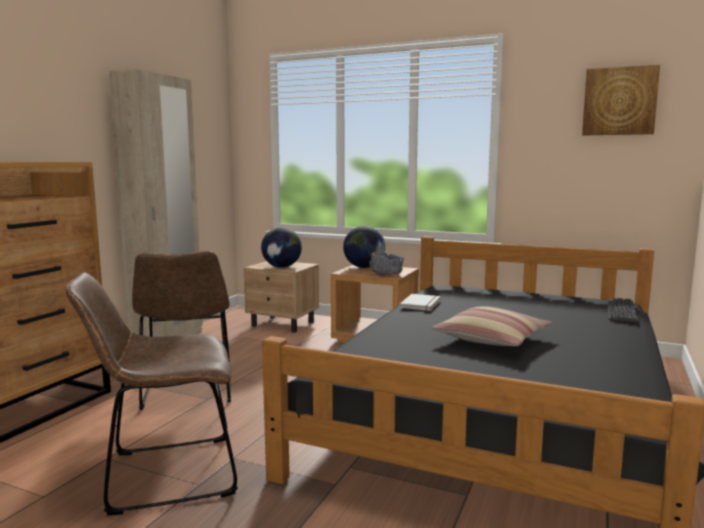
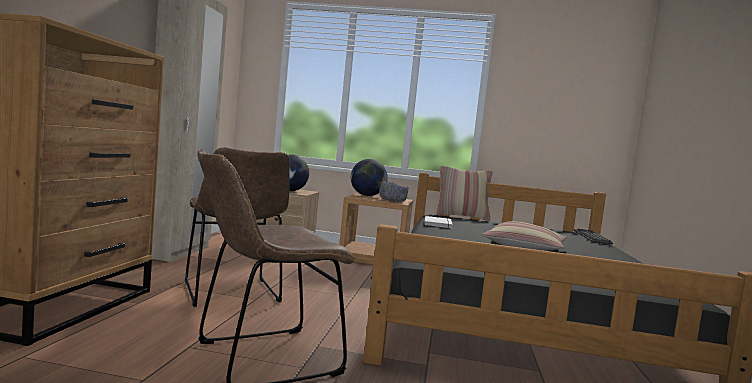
camera: 15 degrees left, 5 degrees down
(473, 286) = (461, 217): none -> pillow
(619, 101) = (580, 78): picture -> none

